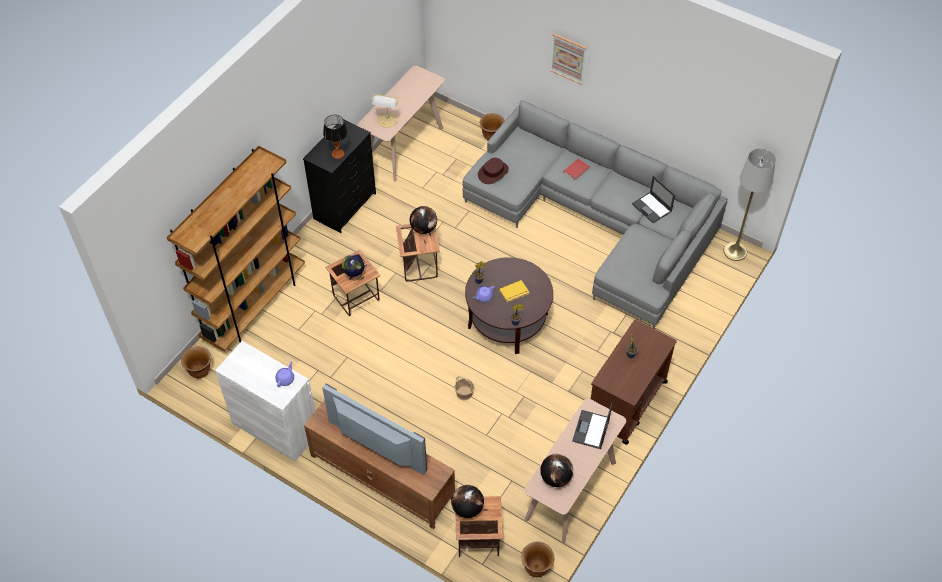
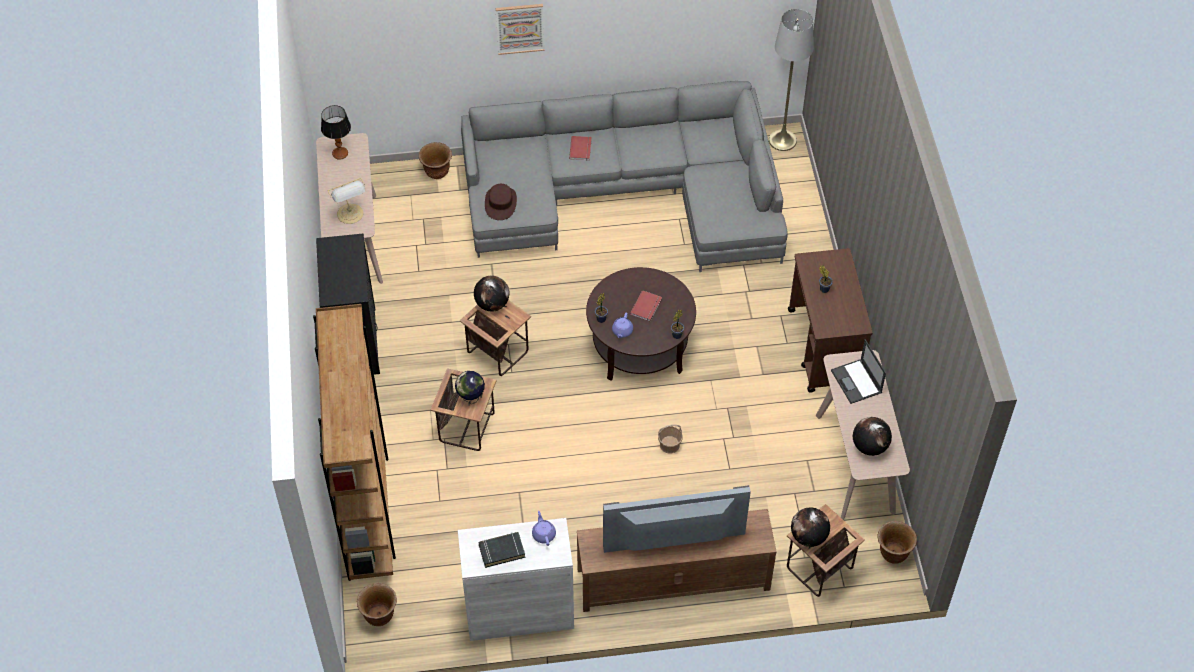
camera: 40 degrees left, 0 degrees up
(252, 371) = (501, 551): none -> black book
(338, 154) = (353, 277): table lamp -> table lamp (340, 153)
(515, 292) = (647, 307): yellow book -> red book
(652, 208) = (689, 141): laptop -> none

